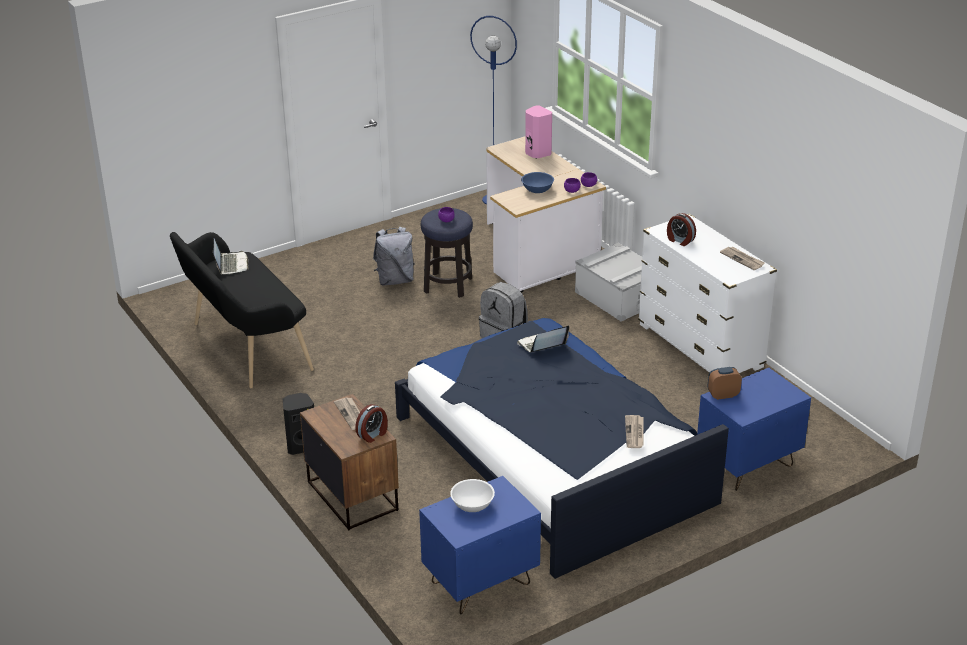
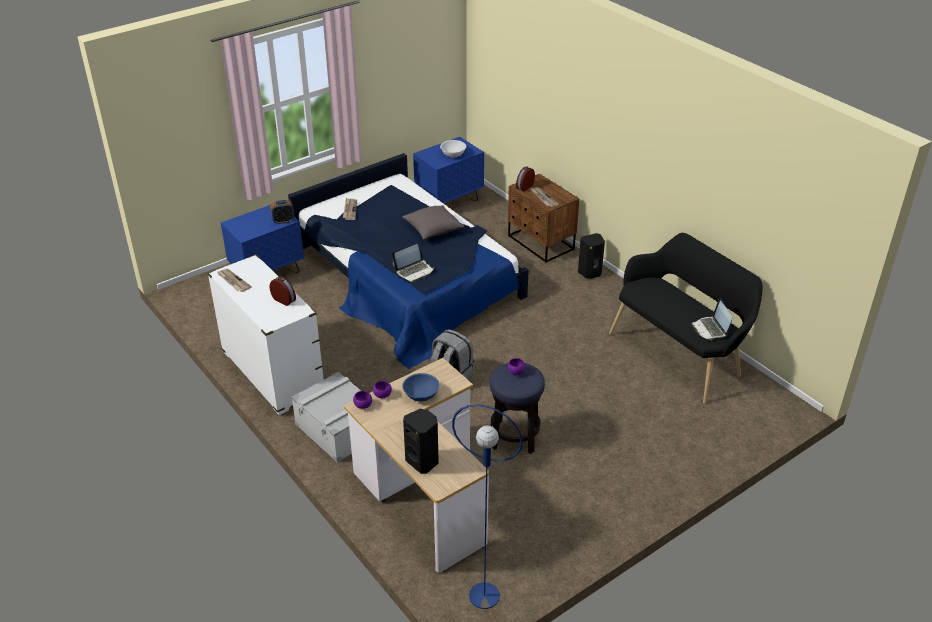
camera: 175 degrees right, 5 degrees up
(395, 280) = (571, 442): grey backpack -> none
(514, 398) = (433, 230): none -> grey pillow
(537, 153) = (423, 461): pink speaker -> black speaker

